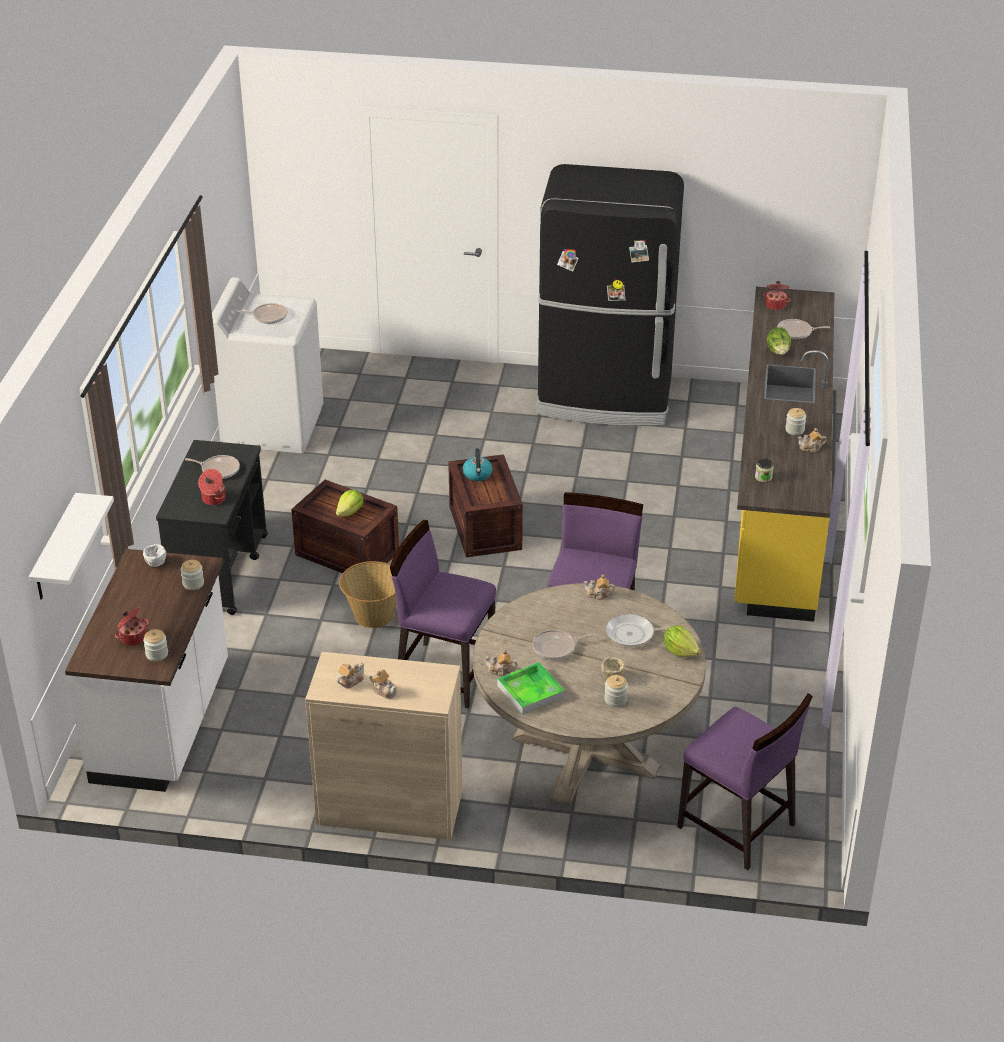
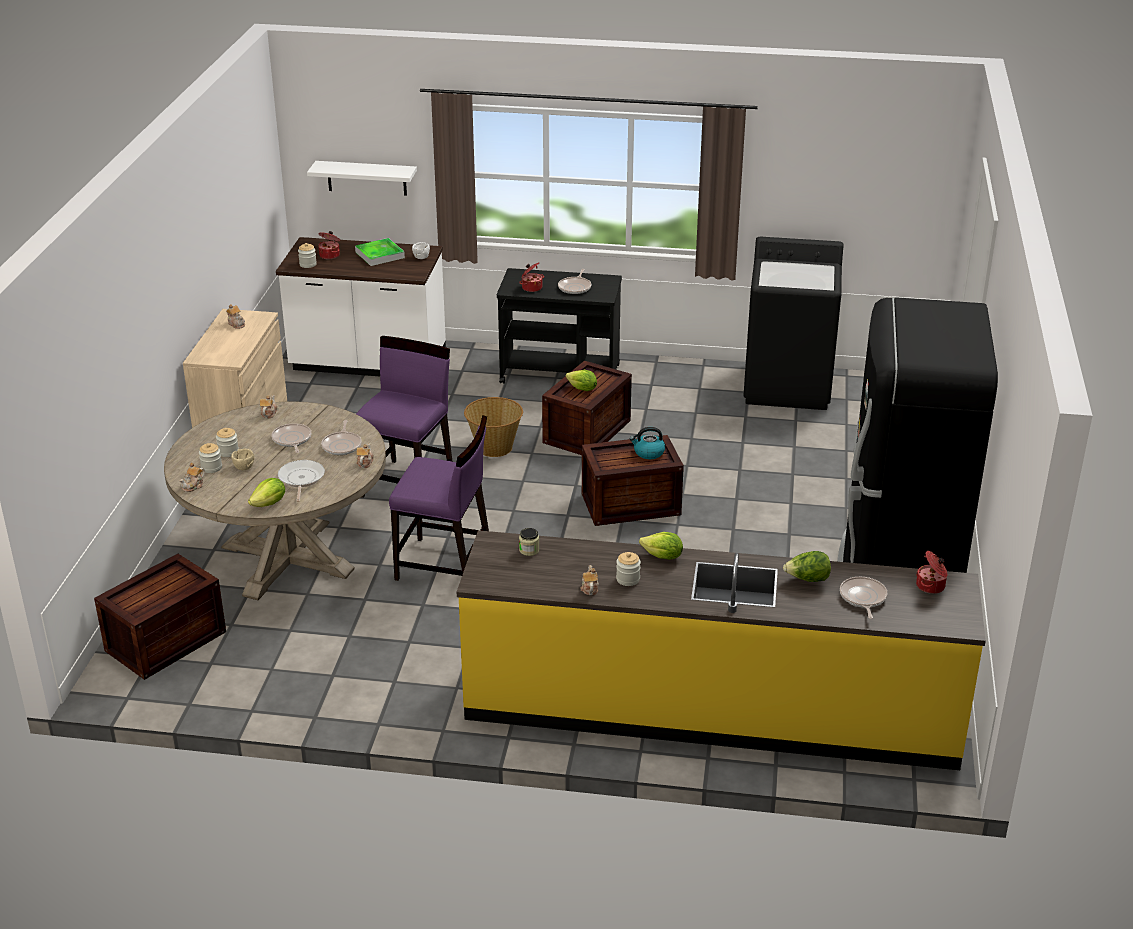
camera: 90 degrees right, 5 degrees down
(193, 583) = (391, 271): jar -> jar (228, 452)
(268, 316) = (796, 273): frying pan -> frying pan (342, 445)
(273, 426) = (788, 386): white washing machine -> black washing machine
(384, 691) = (219, 337): teapot -> teapot (193, 486)
(530, 691) = (237, 427): tray -> tray (380, 255)
(737, 827) = (164, 642): purple chair -> crate
(760, 413) = (662, 557): none -> lettuce

